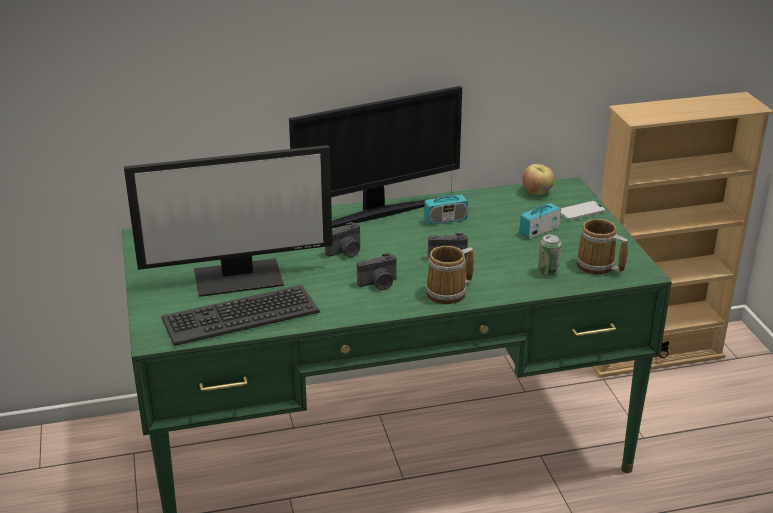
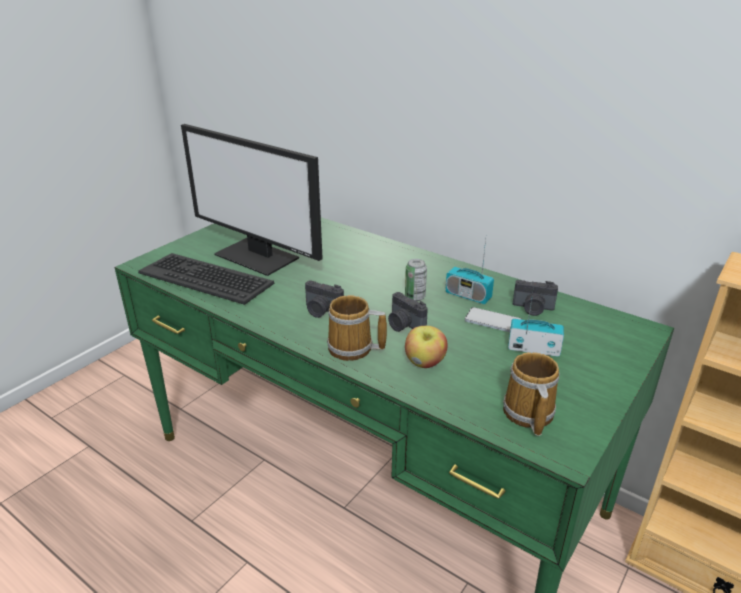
camera: 50 degrees right, 0 degrees up
(346, 252) = (349, 277): camera -> camera (533, 309)
(376, 213) = (426, 264): monitor -> none
(537, 192) = (598, 318): apple -> apple (425, 363)
(548, 272) = (468, 387): can -> can (415, 297)
(580, 212) = (611, 357): phone -> phone (493, 321)

